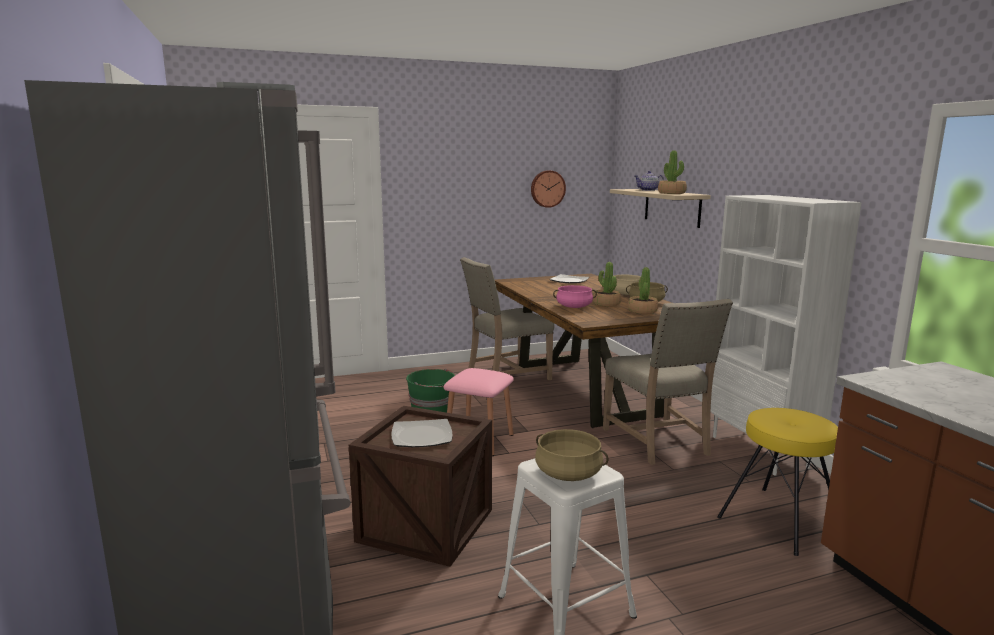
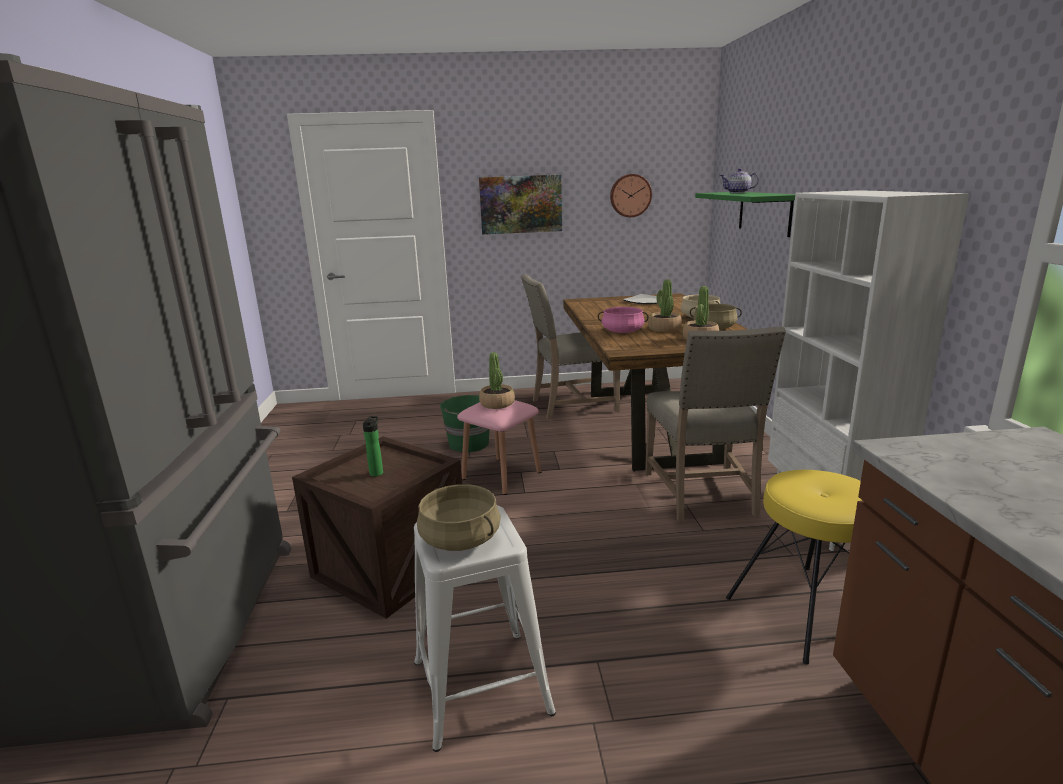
camera: 15 degrees right, 5 degrees up
(422, 436) = (377, 472): plate -> bottle
(454, 194) = (521, 204): none -> picture
(671, 193) = (755, 194): potted plant -> potted plant (497, 404)
(672, 207) = (764, 212): beige shelf -> green shelf

